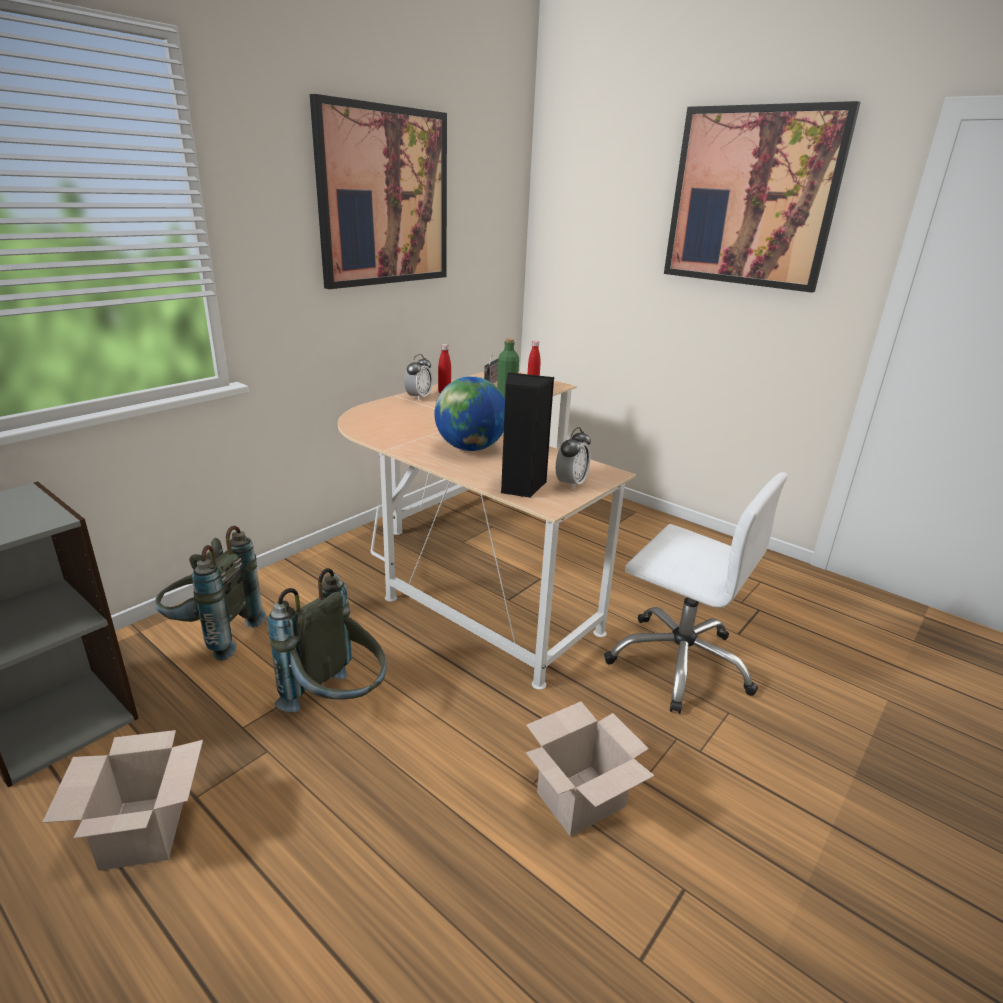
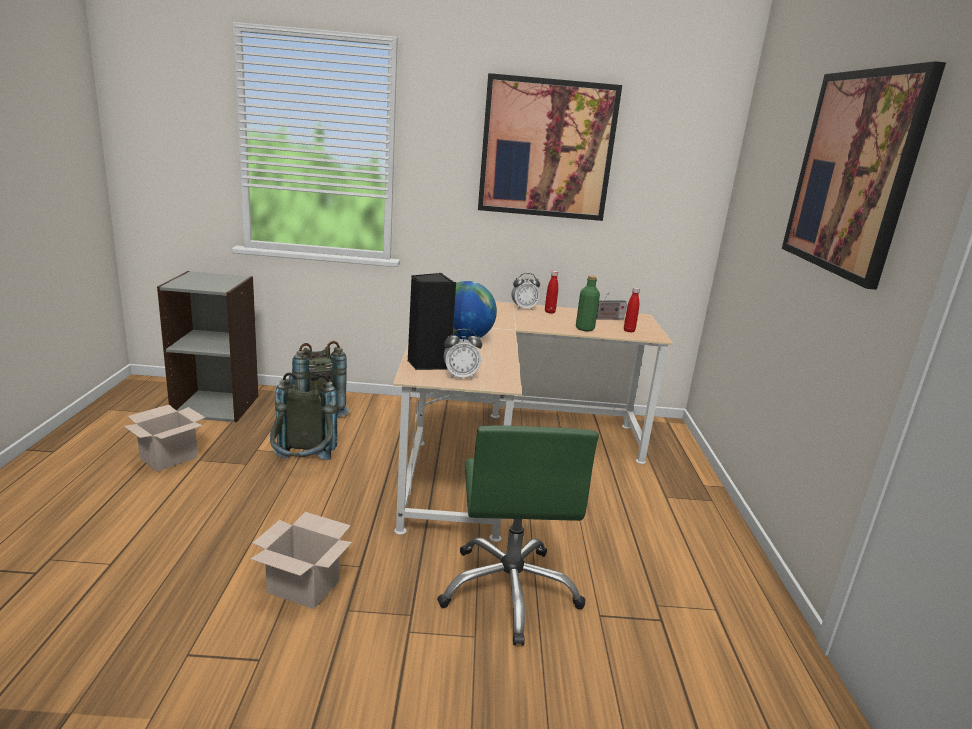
camera: 50 degrees right, 5 degrees down
(679, 662) = (510, 590): white office chair -> green office chair

